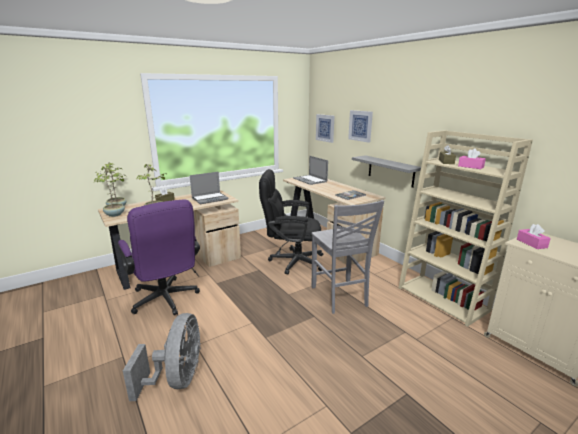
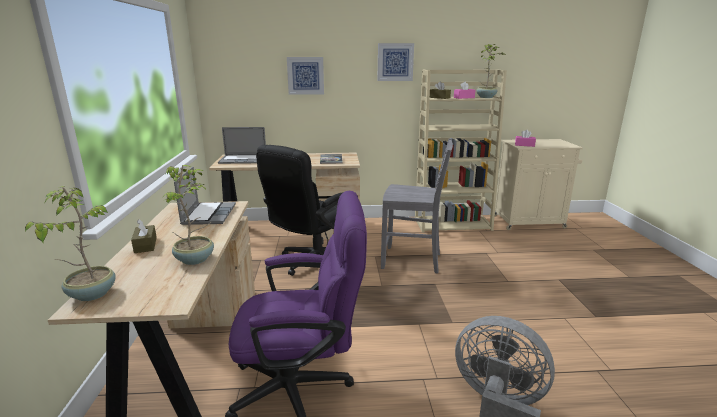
camera: 60 degrees left, 0 degrees up
(115, 215) = (141, 299): potted plant -> potted plant (486, 97)
(325, 128) = (238, 85): picture -> picture (395, 62)
(390, 171) = (358, 122): grey shelf -> none

